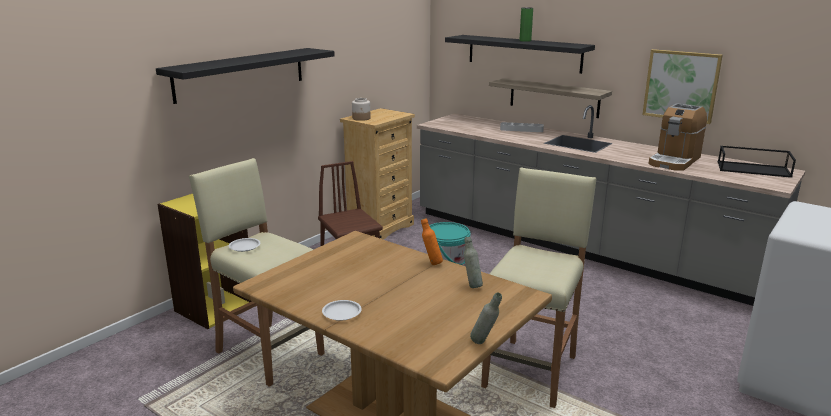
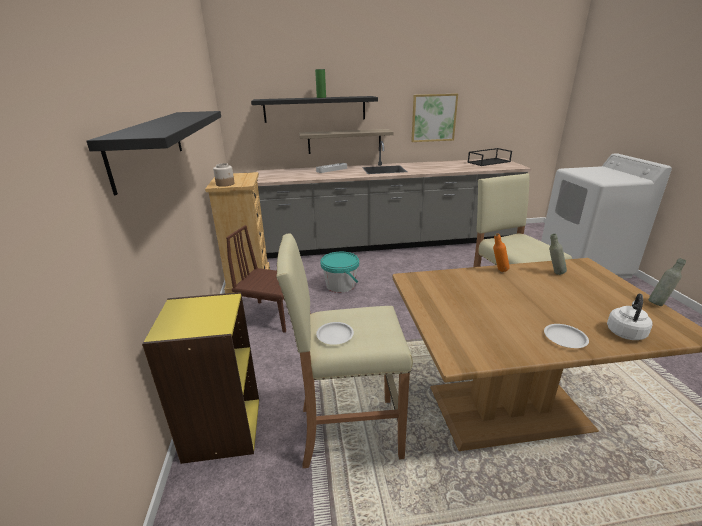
camera: 45 degrees left, 5 degrees up
(392, 335) = (625, 332): none -> white kettle
(674, 161) = (452, 166): coffee machine -> none

